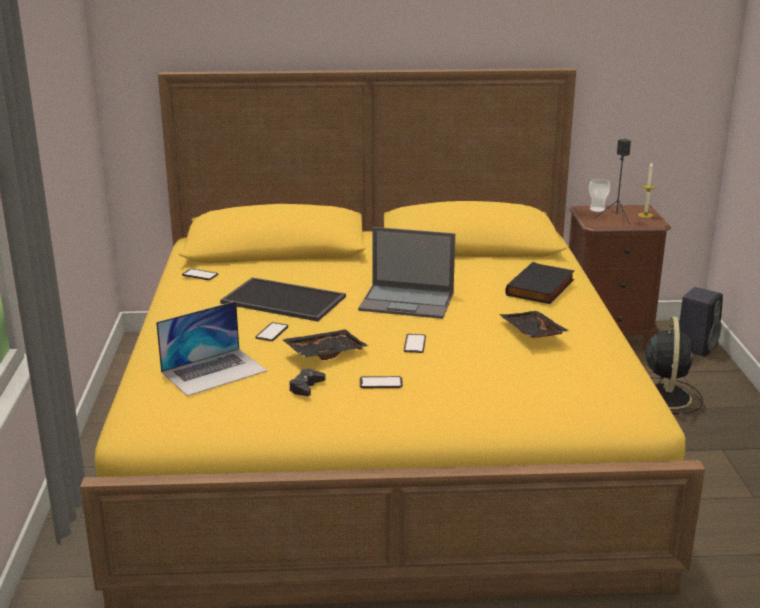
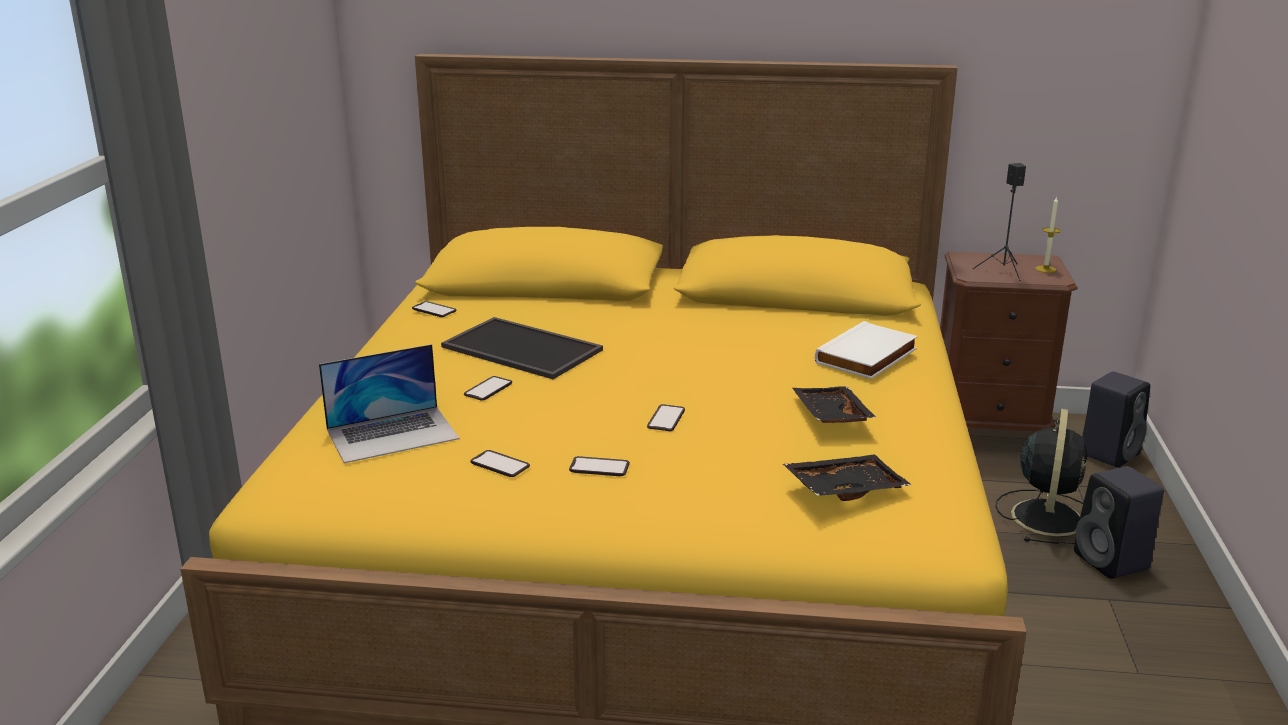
camera: 10 degrees right, 0 degrees up
(306, 387) = (500, 464): black game controller -> phone
(324, 352) = (543, 420): black tray -> black tray (844, 488)
(408, 302) = (681, 362): laptop -> none
(541, 288) = (868, 357): black book -> white book
(597, 210) = (981, 258): cup -> none
(718, 423) = (1113, 562): none -> black speaker

